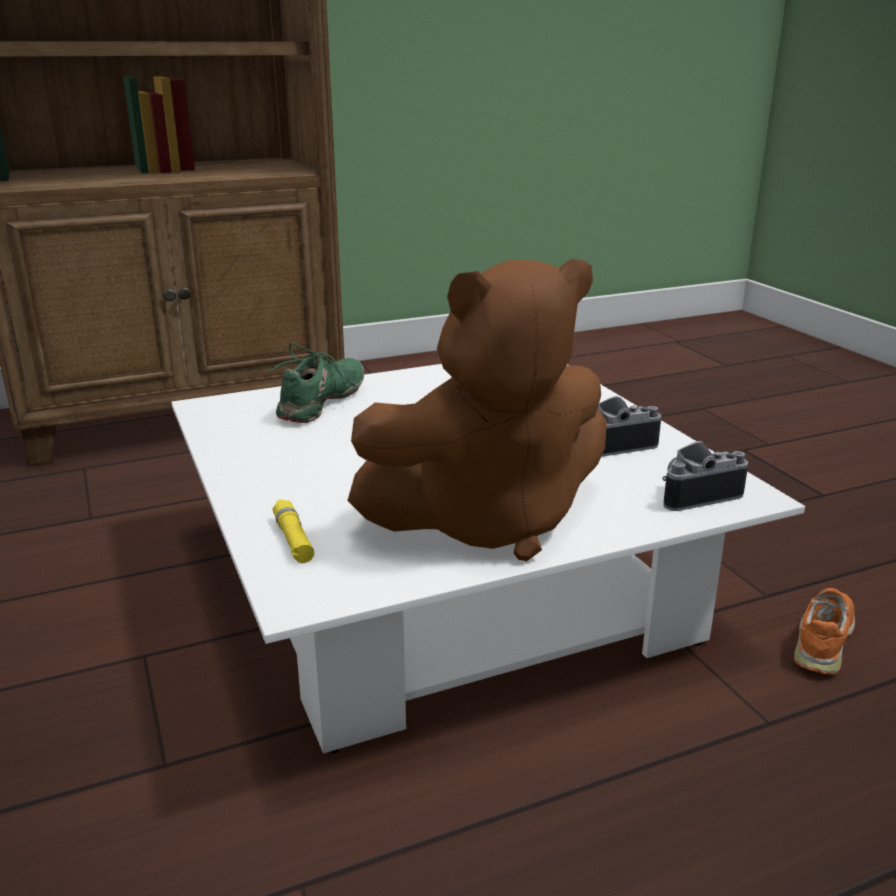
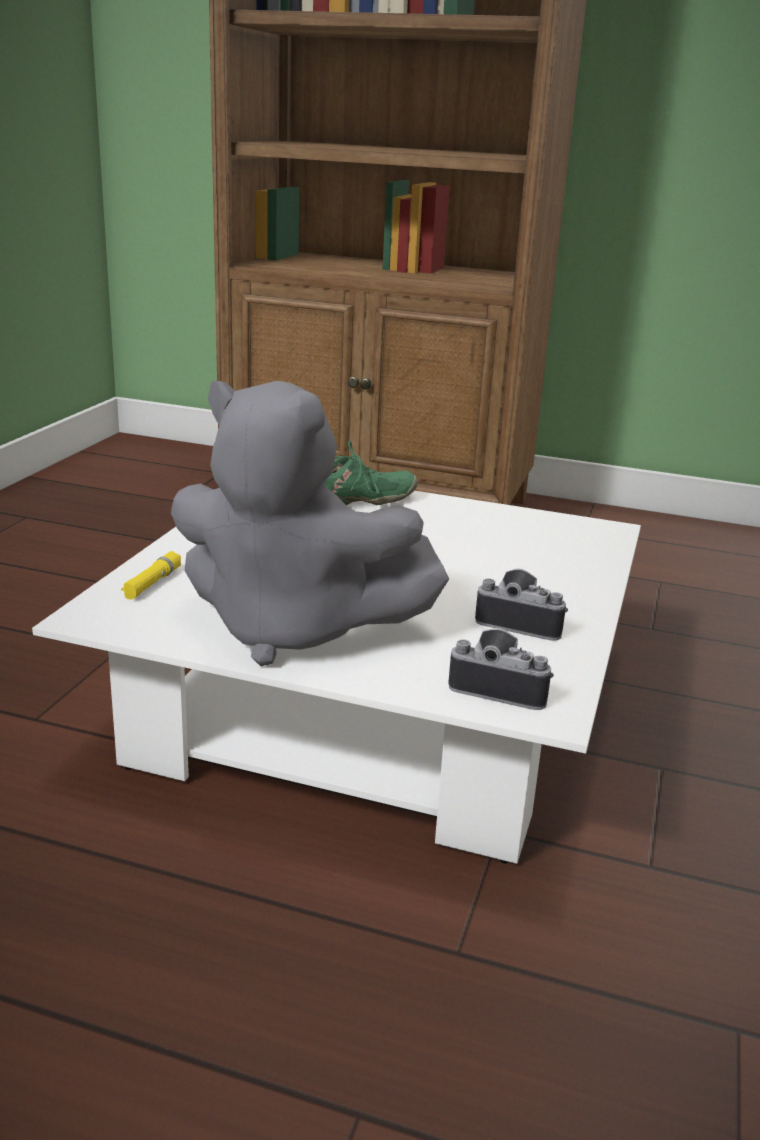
camera: 40 degrees right, 0 degrees up
(488, 521) = (293, 629): brown plush toy -> grey plush toy
(824, 639) = (640, 933): orange shoe -> none

